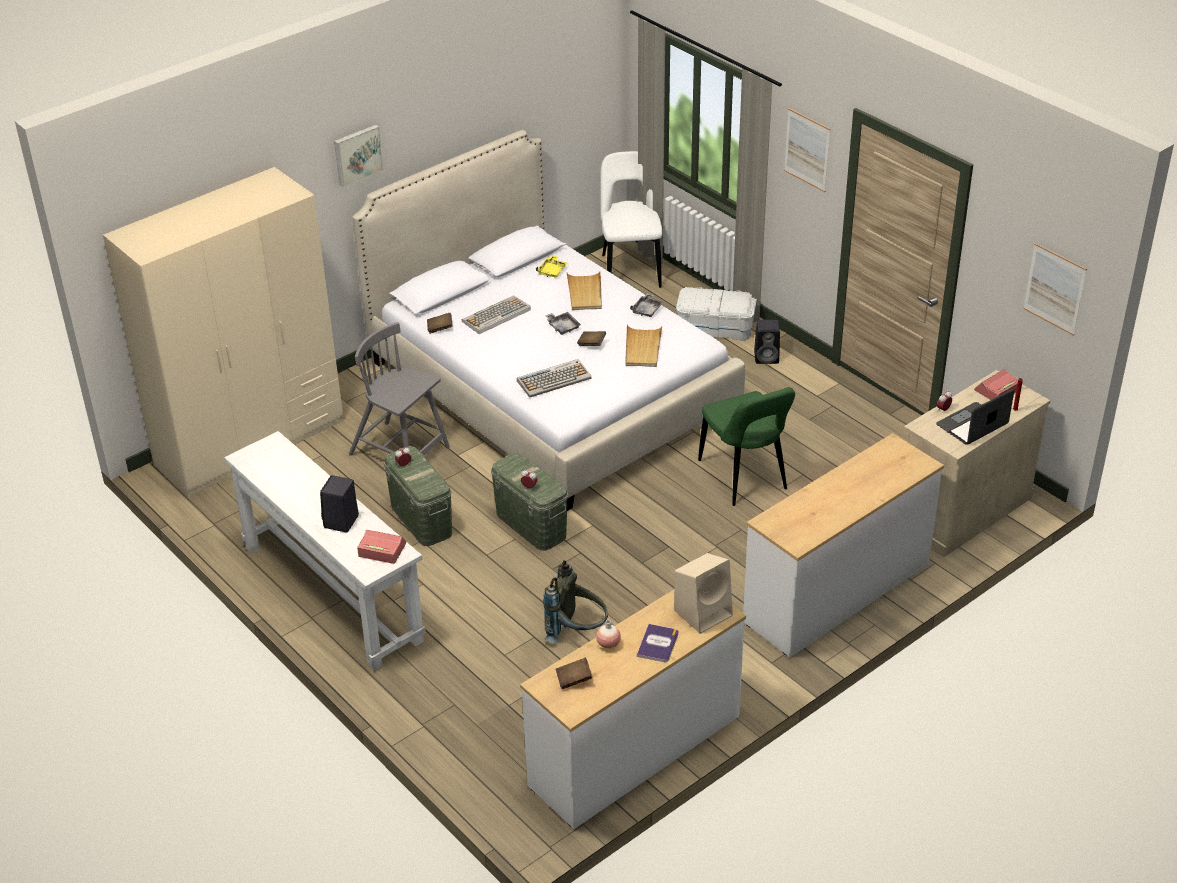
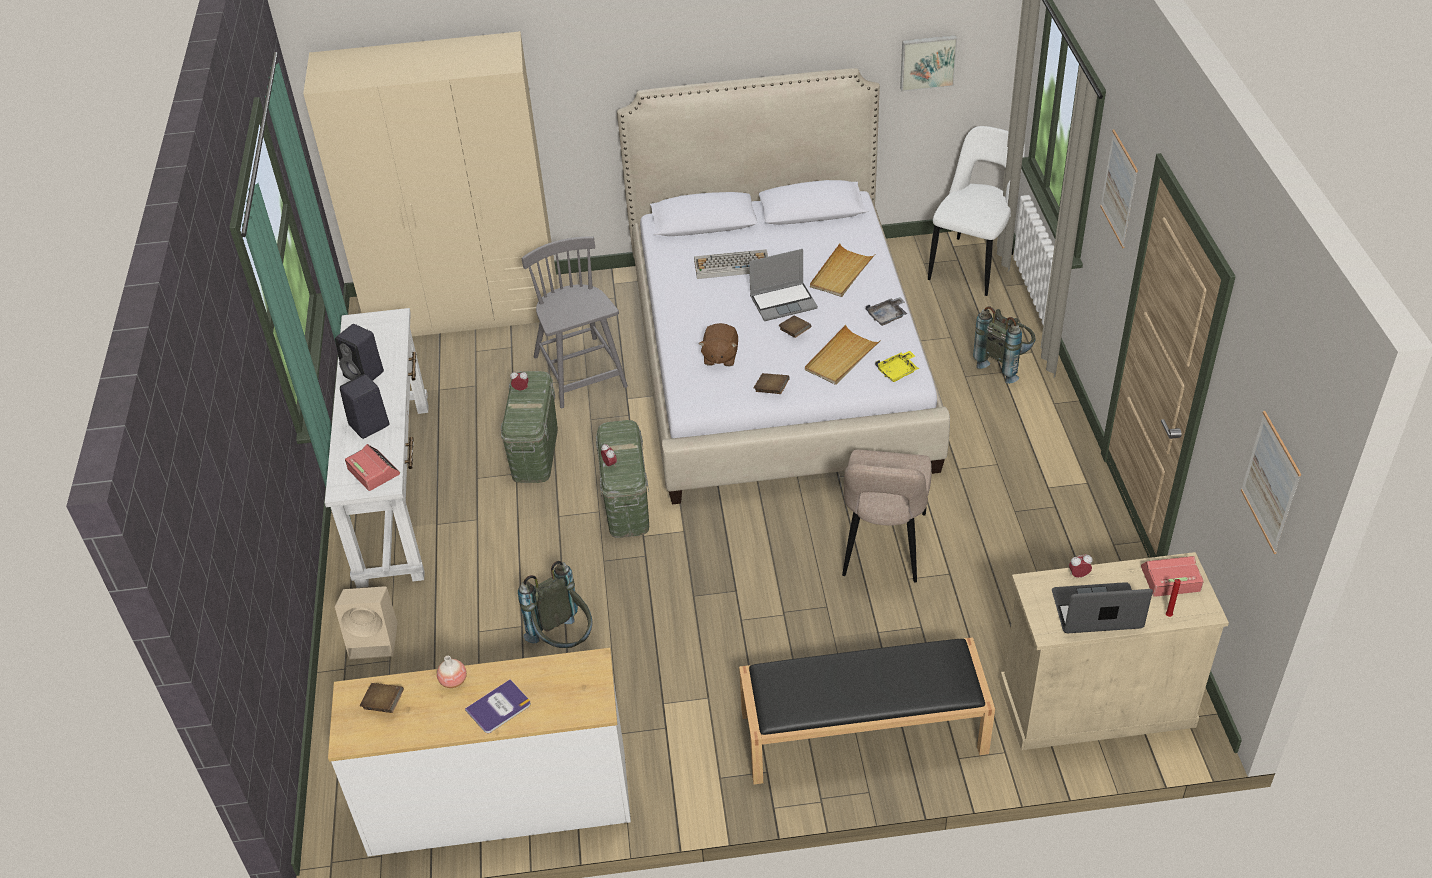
camera: 35 degrees right, 5 degrees up
(357, 154) = (632, 43): picture -> picture (927, 61)
(440, 328) = (667, 259): brown book -> brown book (771, 389)
(552, 271) = (832, 237): yellow tray -> yellow tray (898, 371)
(554, 379) = (720, 357): keyboard -> brown plush toy
(563, 327) = (784, 302): grey tray -> laptop
(704, 612) = (578, 694): beige speaker -> beige speaker (375, 640)
(715, 328) = (1004, 364): white storage box -> grey backpack
(744, 478) = (883, 549): green chair -> beige chair
(767, 357) = (1032, 419): black speaker -> black speaker (365, 374)
(837, 593) = (861, 733): white dresser -> black bench

